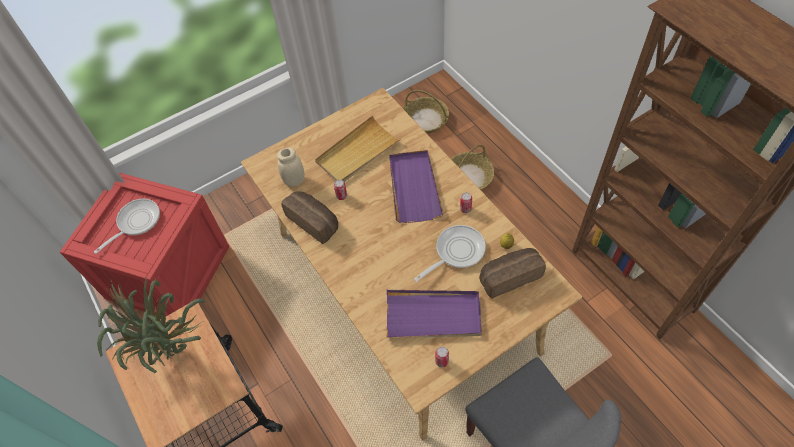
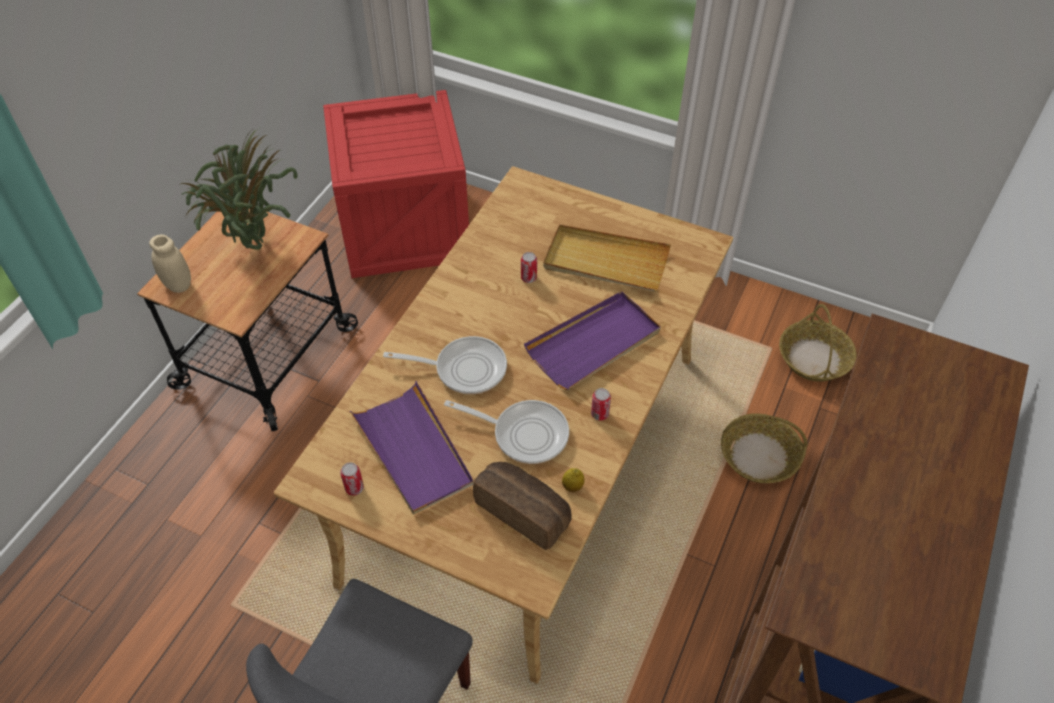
camera: 55 degrees right, 5 degrees down
(136, 222) = (396, 140): frying pan -> frying pan (464, 369)
(294, 181) = (519, 225): beige jar -> beige jar (178, 285)
(314, 221) = (474, 271): bread -> none

